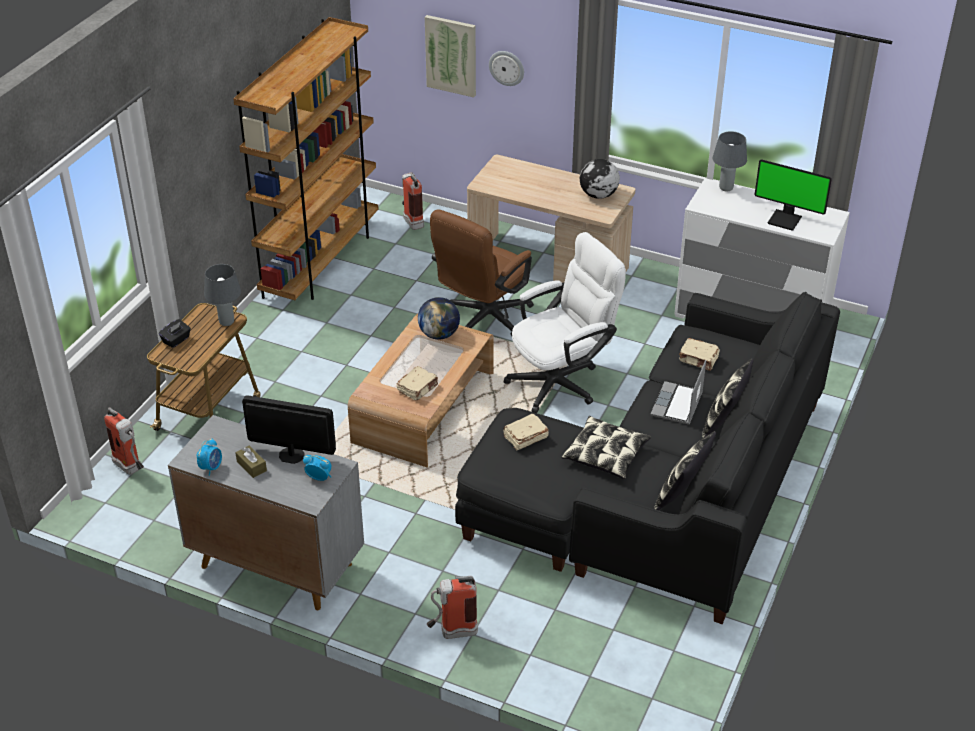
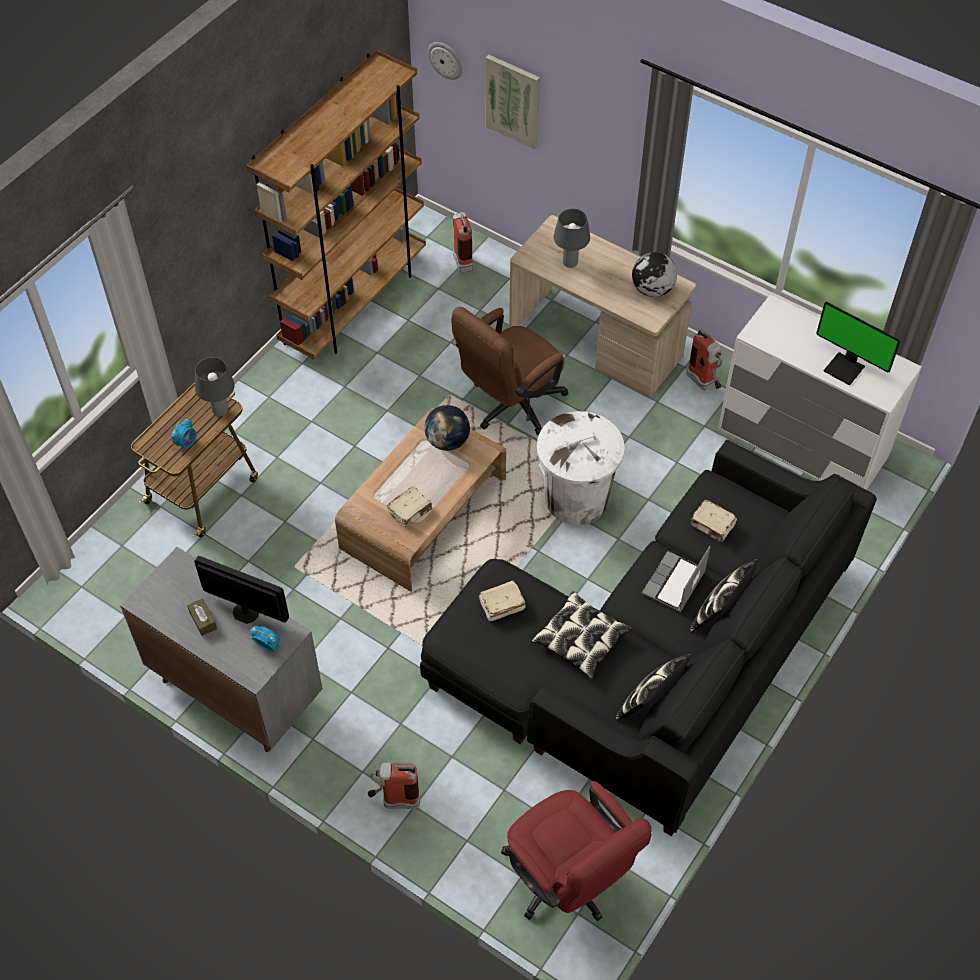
camera: 10 degrees right, 15 degrees up
(131, 469) = (113, 548): fire extinguisher -> fire extinguisher (704, 384)
(176, 340) = (164, 428): black tissue box -> none
(211, 467) = (162, 616): alarm clock -> alarm clock (186, 443)
(507, 67) = (571, 127): wall clock -> wall clock (446, 60)
(562, 381) = (576, 499): white office chair -> white trash can
(635, 674) = (568, 881): none -> red office chair
(725, 188) = (789, 313): grey table lamp -> grey table lamp (569, 263)

